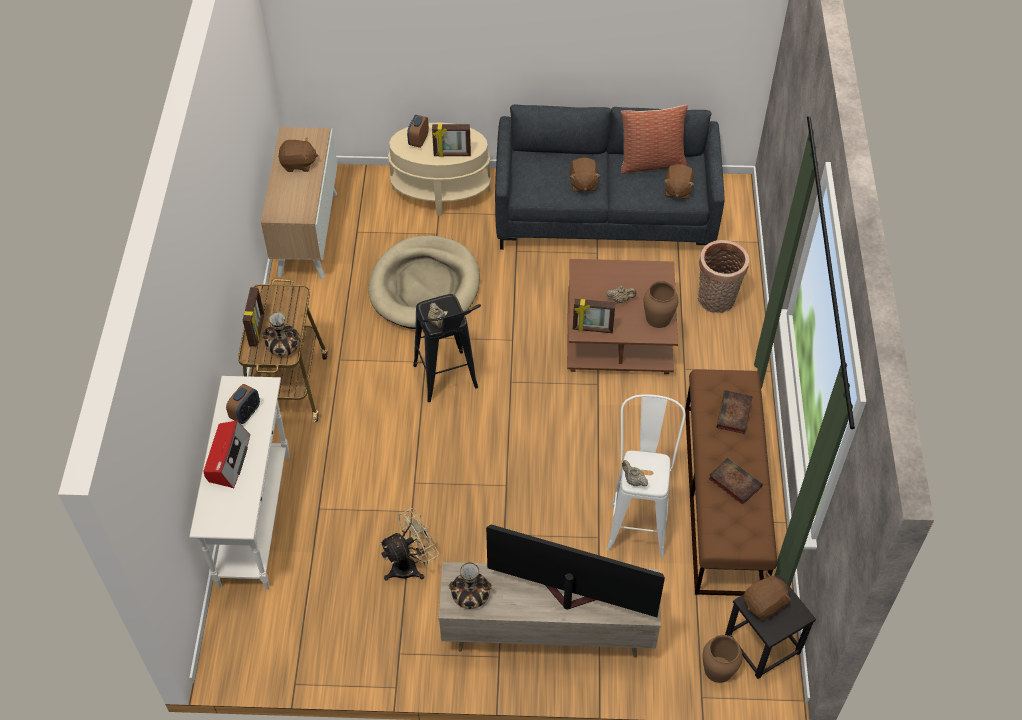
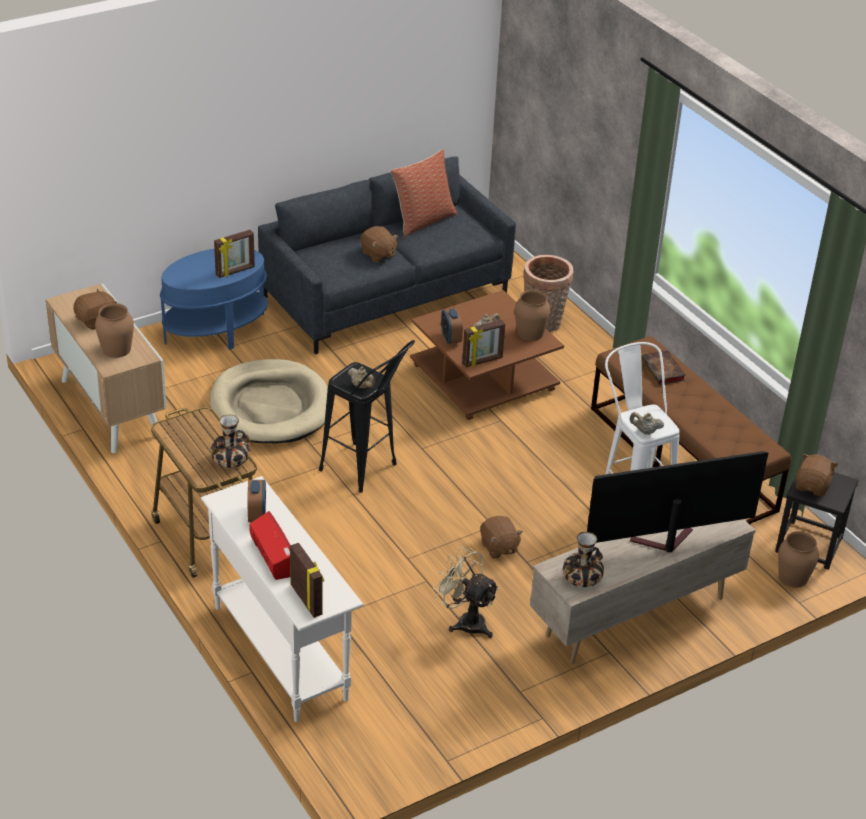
camera: 35 degrees left, 15 degrees down
(257, 330) = (191, 458): picture frame -> picture frame (307, 599)
(291, 199) = (117, 349): none -> brown vase
(410, 565) = (465, 621): beige fan -> beige fan turned 75 degrees counterclockwise
(418, 141) = (192, 272): alarm clock -> alarm clock (450, 338)
(441, 193) = (216, 331): beige side table -> blue side table
(677, 190) = (465, 233): brown plush toy -> brown plush toy (498, 547)
(733, 482) = (708, 416): book -> none

